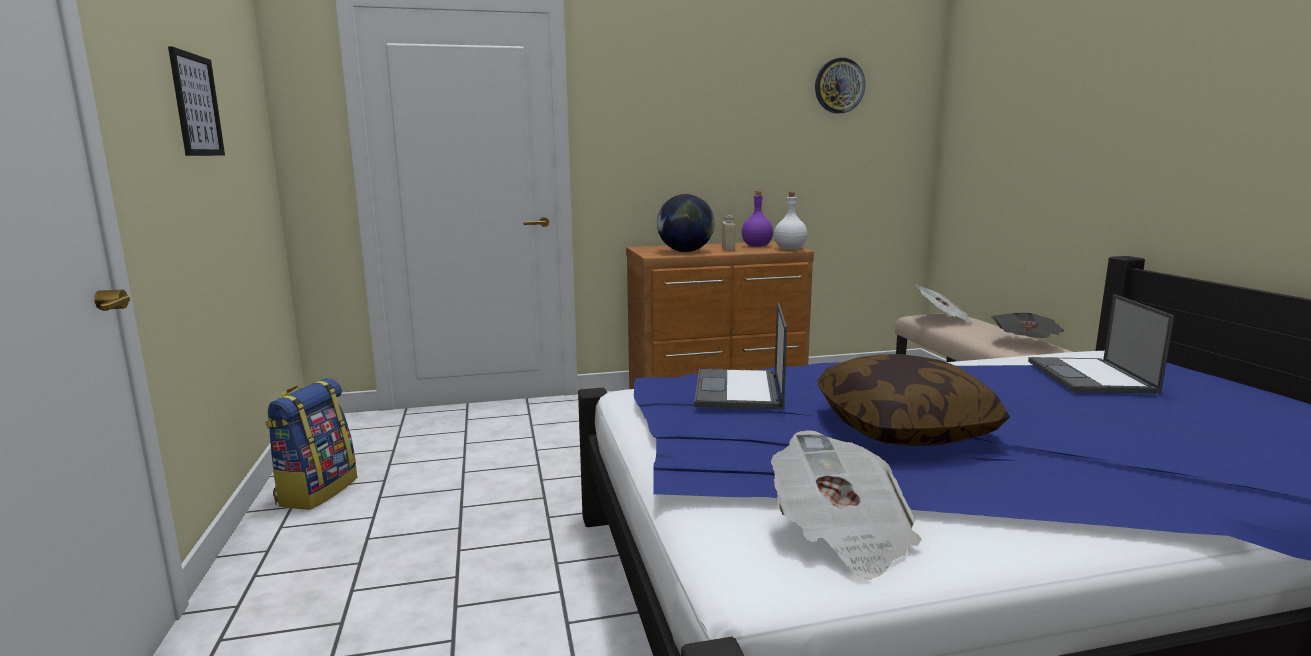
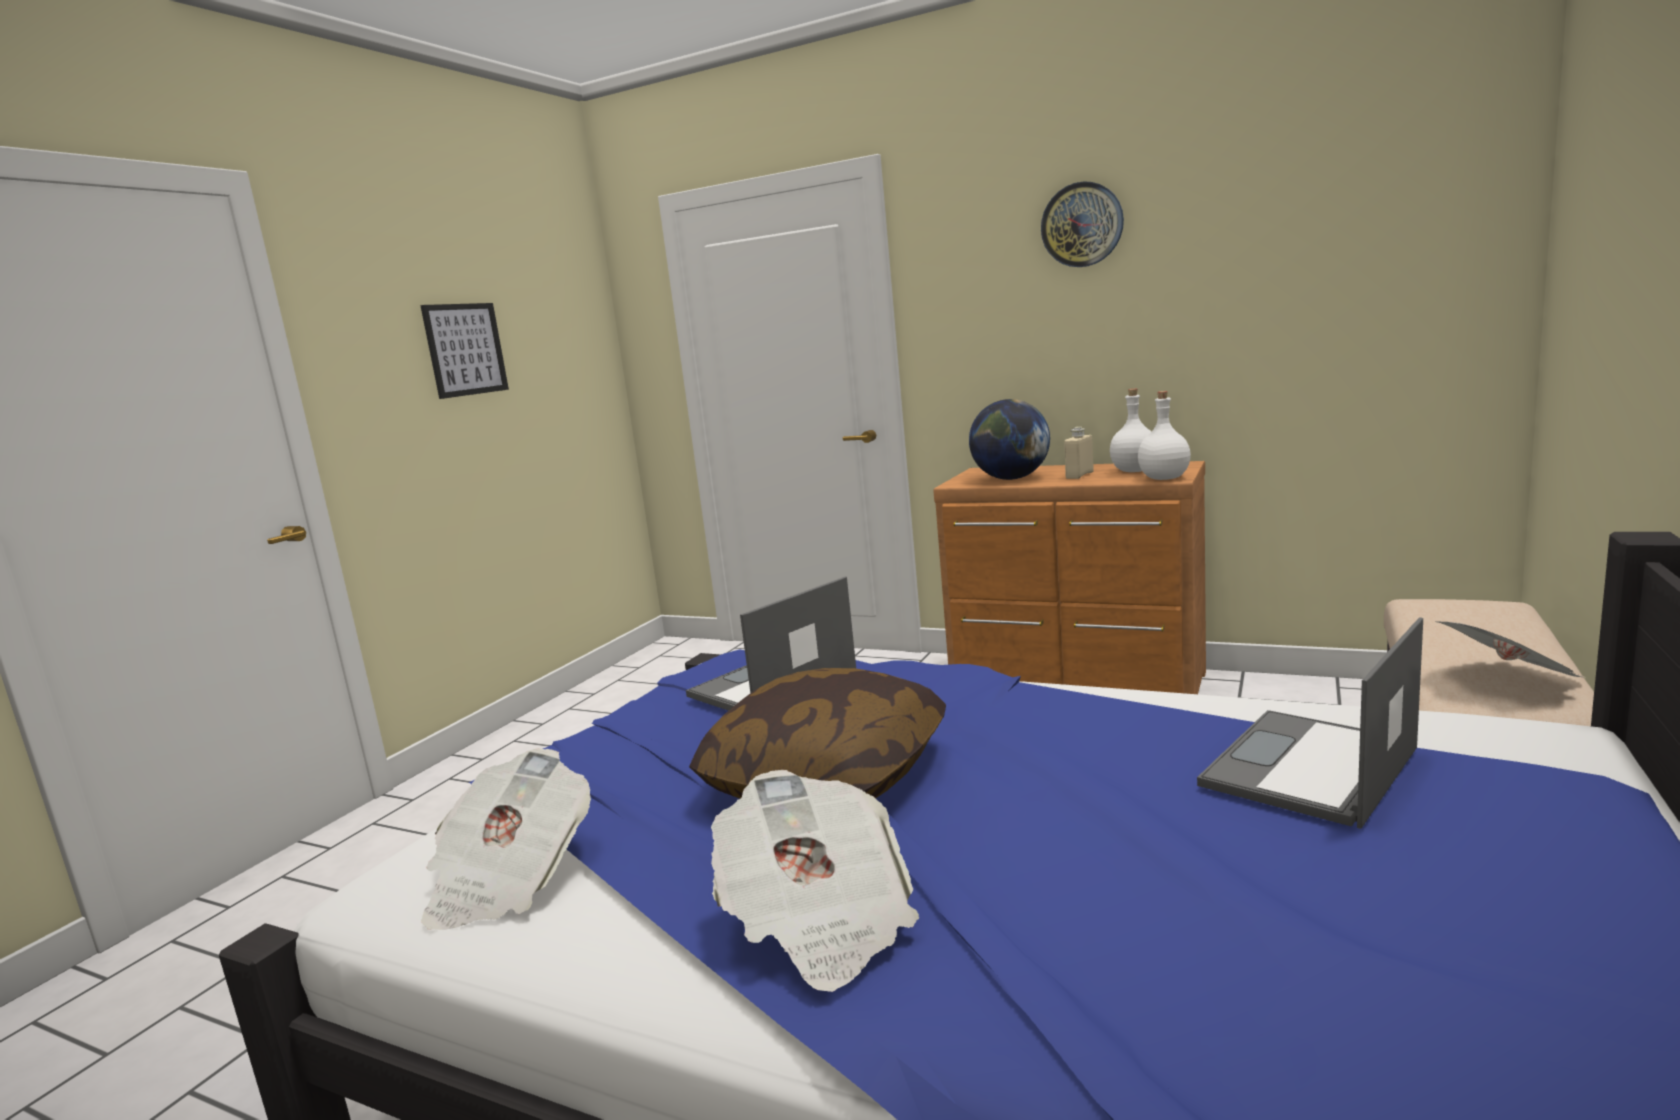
camera: 40 degrees right, 0 degrees up
(316, 491) = (574, 713): backpack -> none
(757, 246) = (1135, 471): purple bottle -> white bottle
(839, 86) = (1309, 202): wall clock -> wall clock (1082, 225)
(944, 319) = (1447, 614): newspaper -> newspaper (818, 921)

